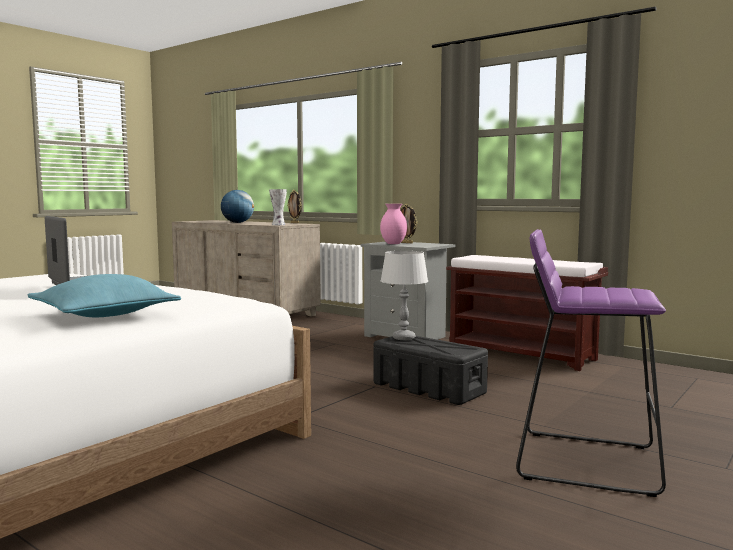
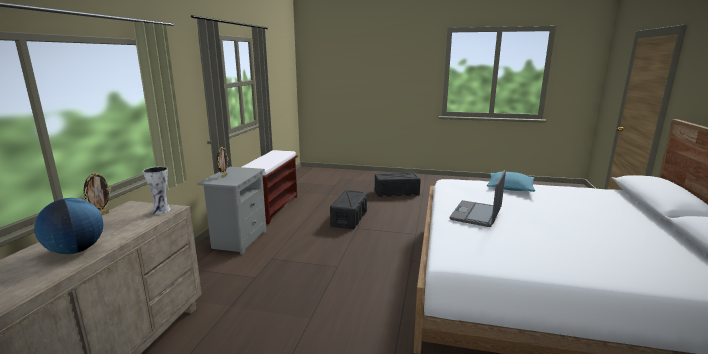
camera: 115 degrees left, 10 degrees up
(393, 244) = (236, 178): pink vase -> none
(403, 338) = (342, 203): grey table lamp -> none
(585, 461) = (396, 192): purple stool -> black storage box

